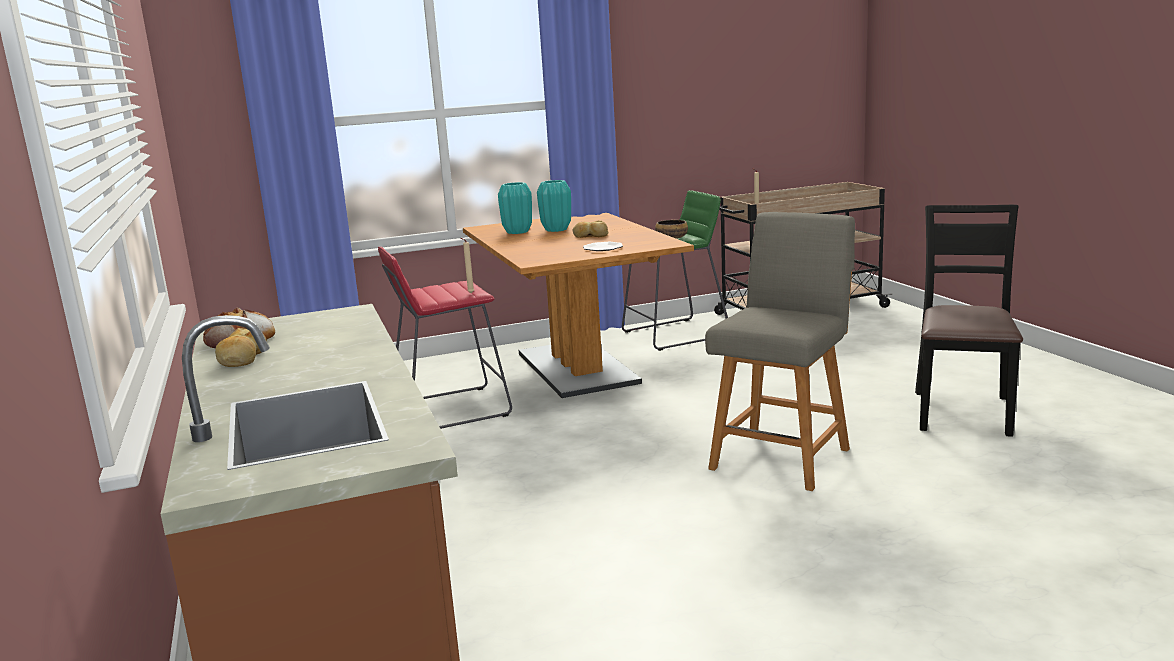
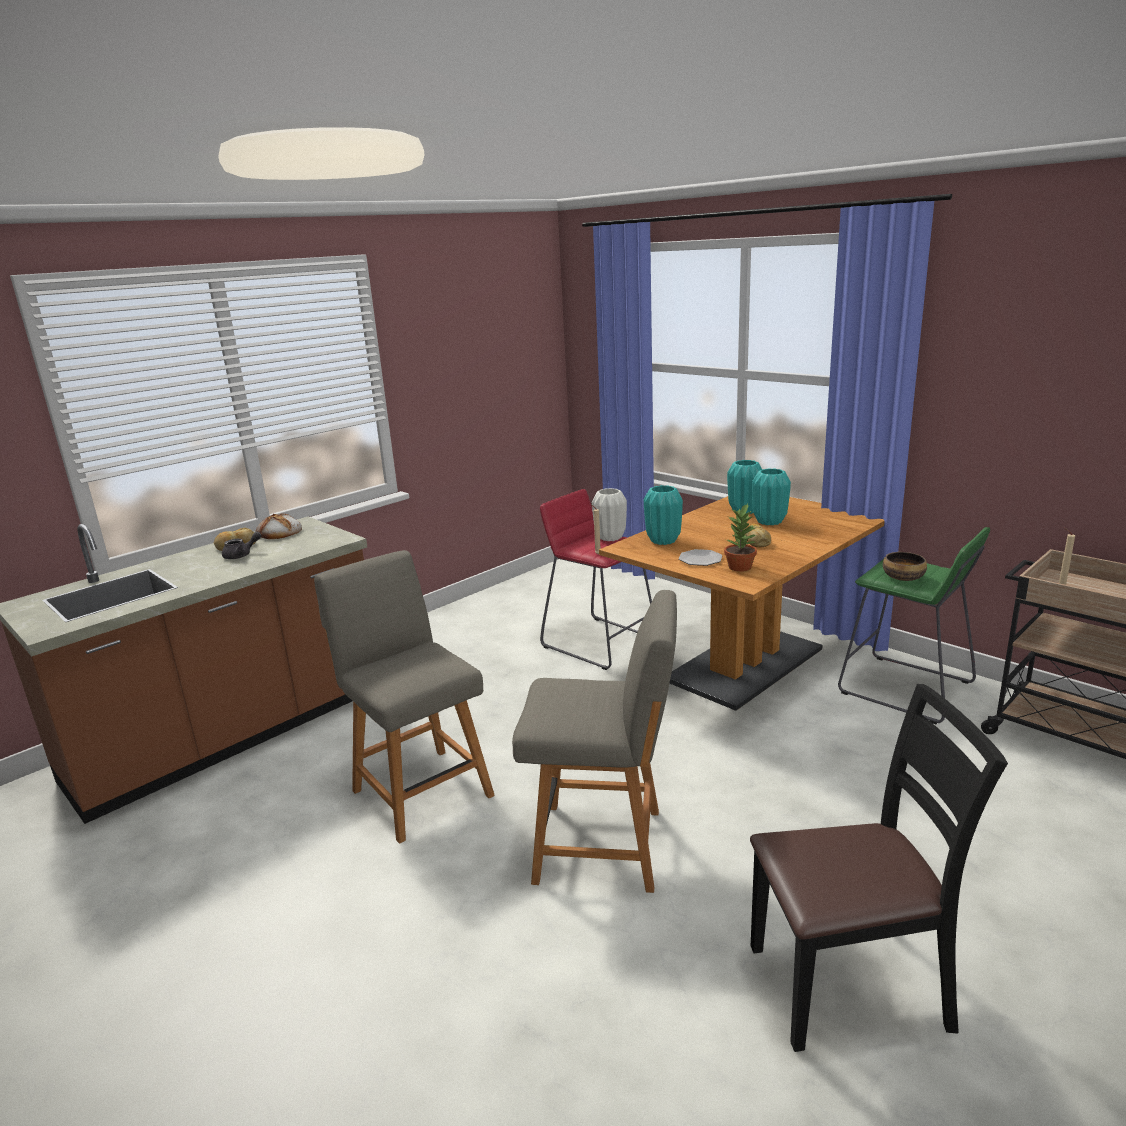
camera: 65 degrees right, 5 degrees up
(299, 353) = (241, 555): none -> grey teapot
(436, 287) = (610, 537): none -> white vase
(540, 252) = (663, 540): none -> turquoise vase
(624, 527) = (420, 790): none -> grey chair
(637, 242) = (740, 567): none -> potted plant

